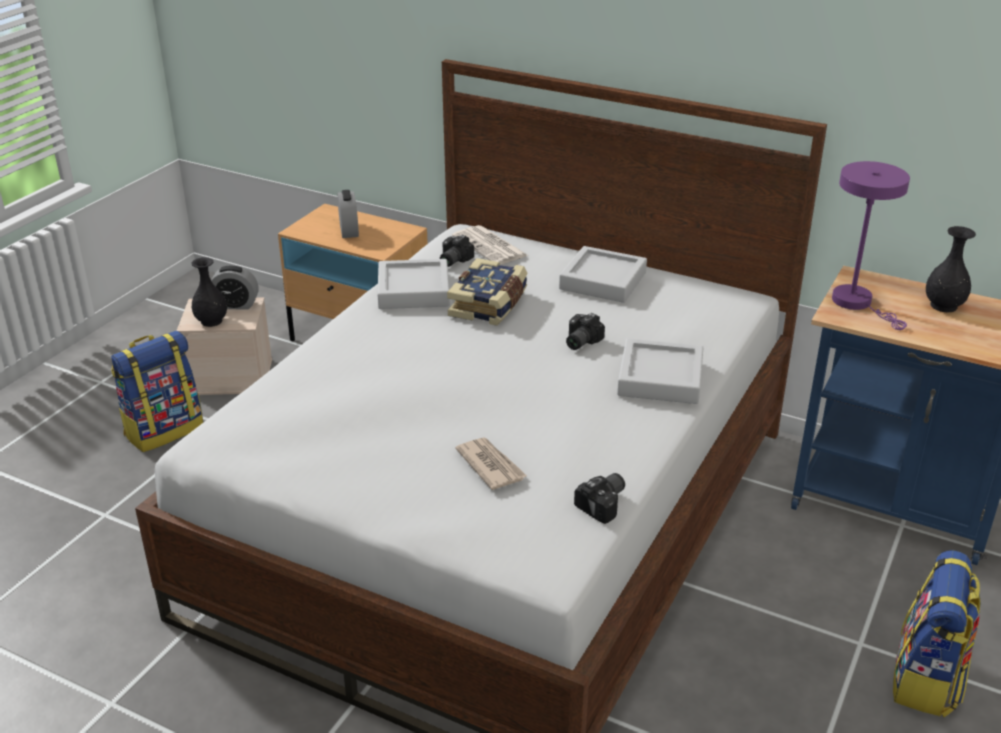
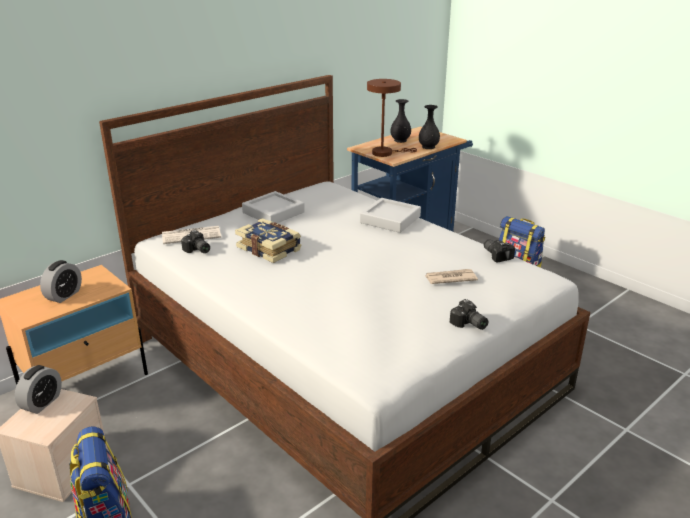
camera: 70 degrees left, 5 degrees down
(211, 321) = (55, 421): black vase -> black vase (428, 147)
(349, 231) = (64, 295): alarm clock -> alarm clock turned 105 degrees clockwise
(413, 291) = (225, 270): grey tray -> none
(579, 341) = (336, 231): camera -> camera (468, 324)
(857, 303) = (385, 153): purple table lamp -> brown table lamp

